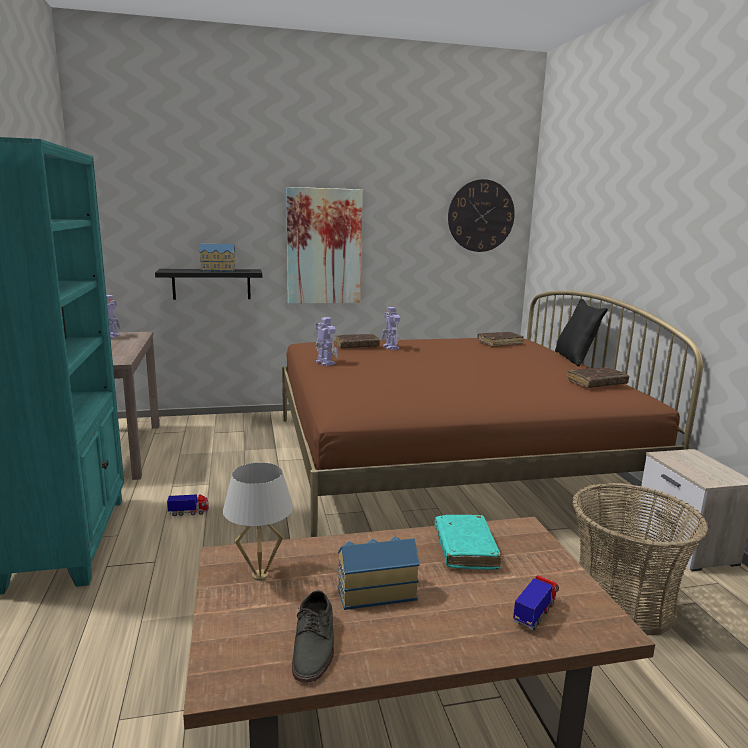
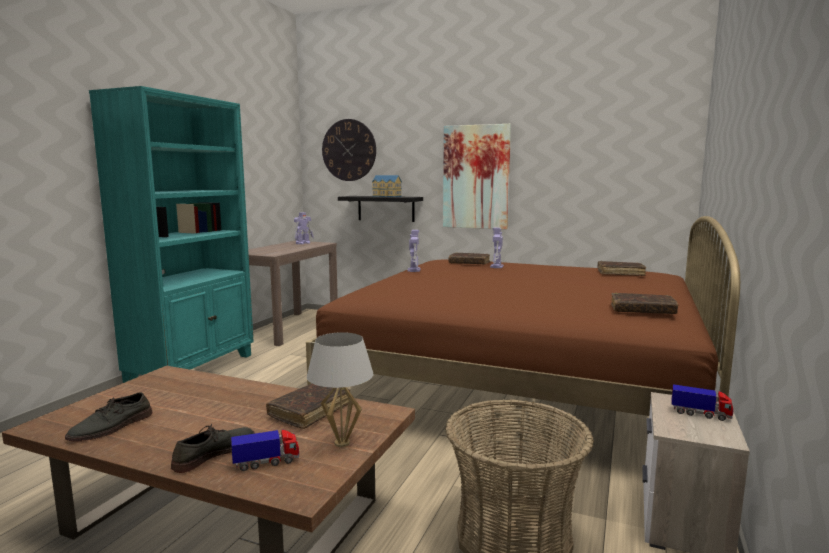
camera: 35 degrees right, 5 degrees down
(189, 513) = (276, 371): toy truck -> toy truck (700, 414)
(259, 575) = (162, 386): white table lamp -> white table lamp (341, 443)
(375, 591) = (201, 414): toy house -> none
(465, 549) = (310, 411): turquoise book -> brown book
(476, 625) = (214, 453): none -> grey shoe
(481, 216) = (638, 142): wall clock -> wall clock (349, 150)
(575, 359) = (683, 293): black pillow -> none

